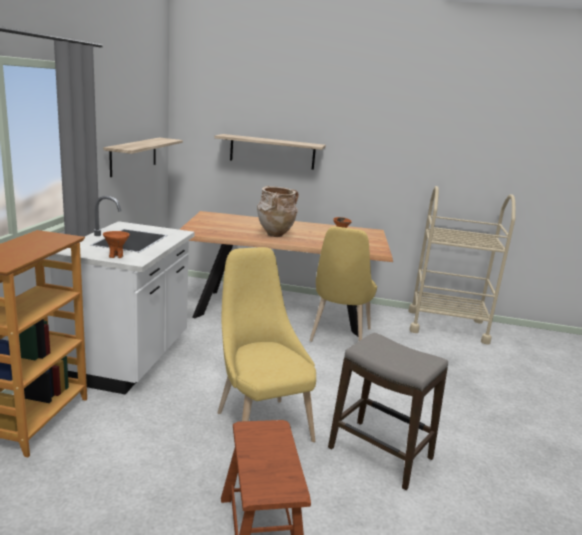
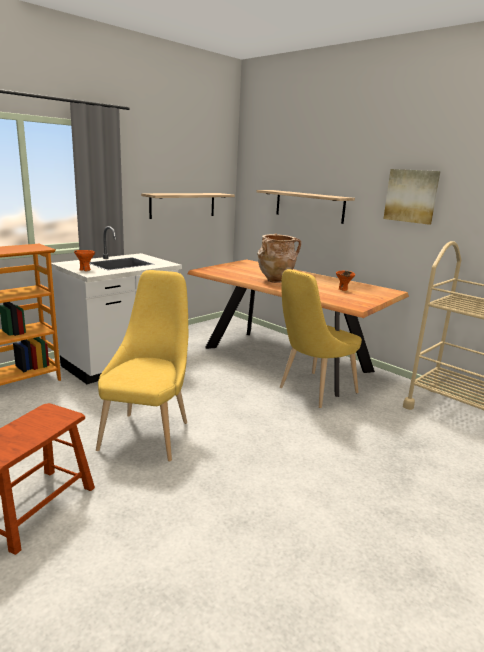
camera: 35 degrees right, 0 degrees up
(380, 453) = (214, 492): stool -> none
(383, 144) = (411, 196): none -> picture

